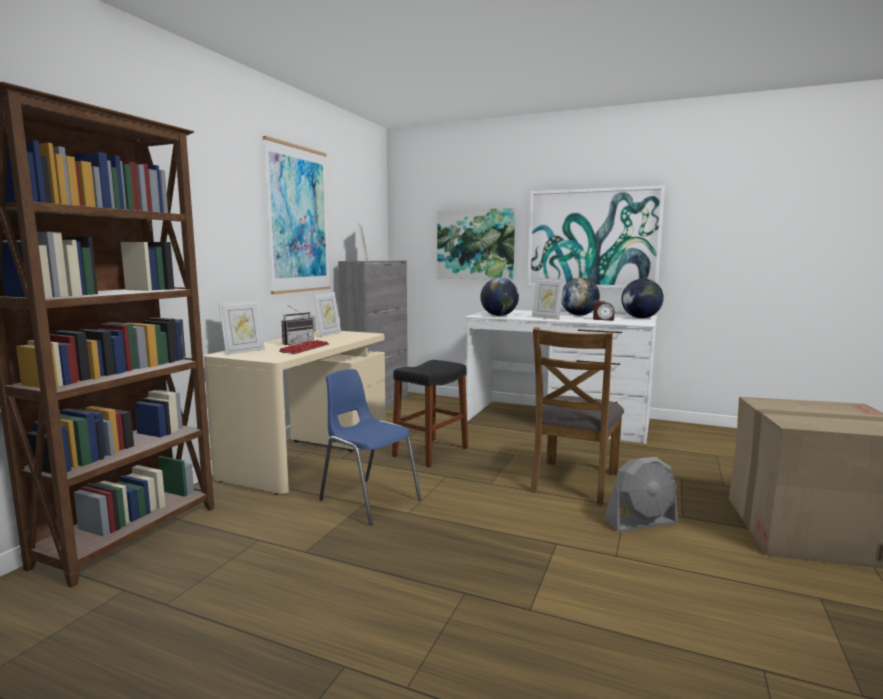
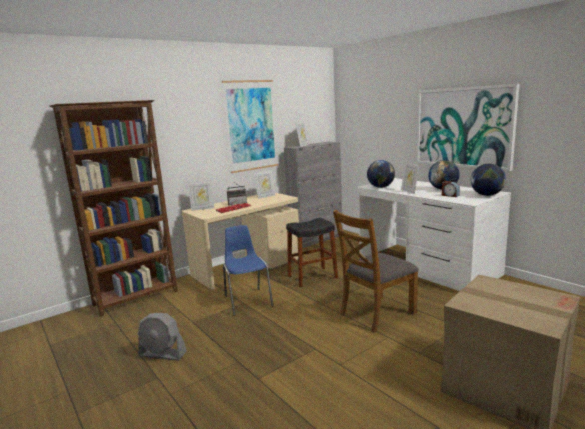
camera: 30 degrees right, 5 degrees up
(475, 244) = (385, 130): picture -> none
(641, 522) = (385, 349): grey fan -> grey fan (163, 354)

